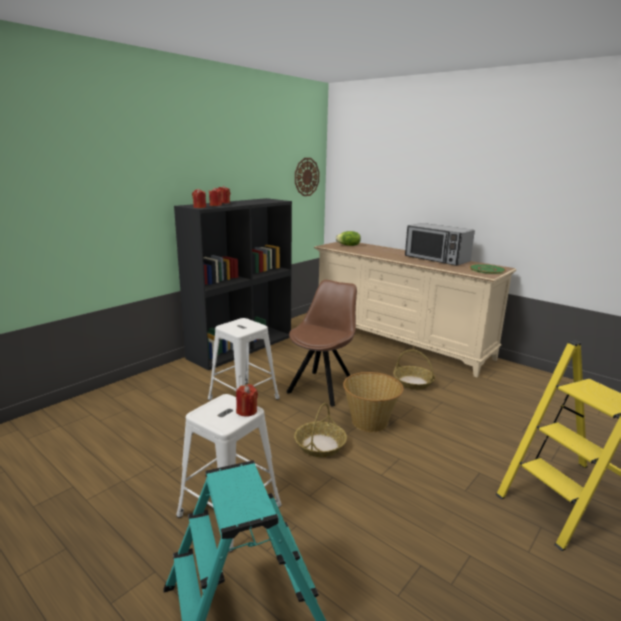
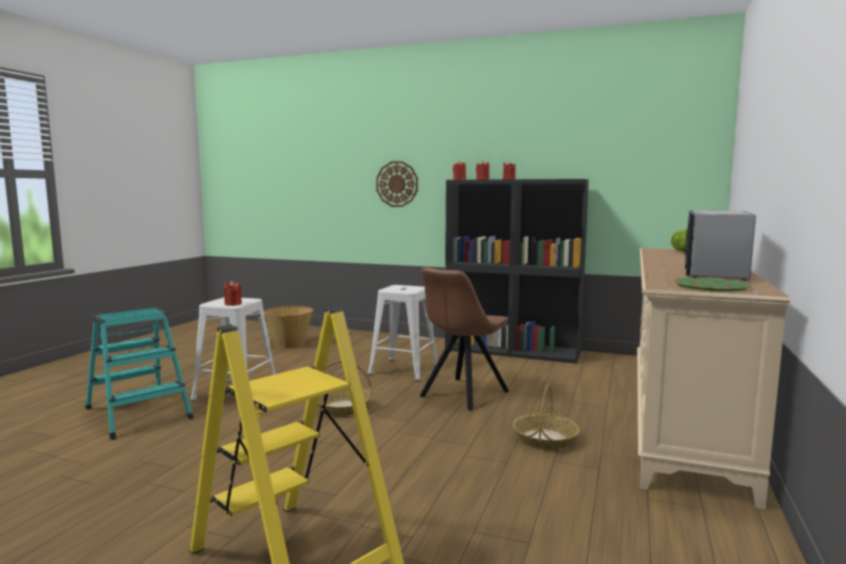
camera: 70 degrees right, 10 degrees down
(306, 177) = (680, 154): wall clock -> wall clock (397, 184)
(322, 388) = (463, 394): brown chair -> brown chair turned 120 degrees clockwise
(370, 422) = (407, 424): basket -> basket (289, 344)

